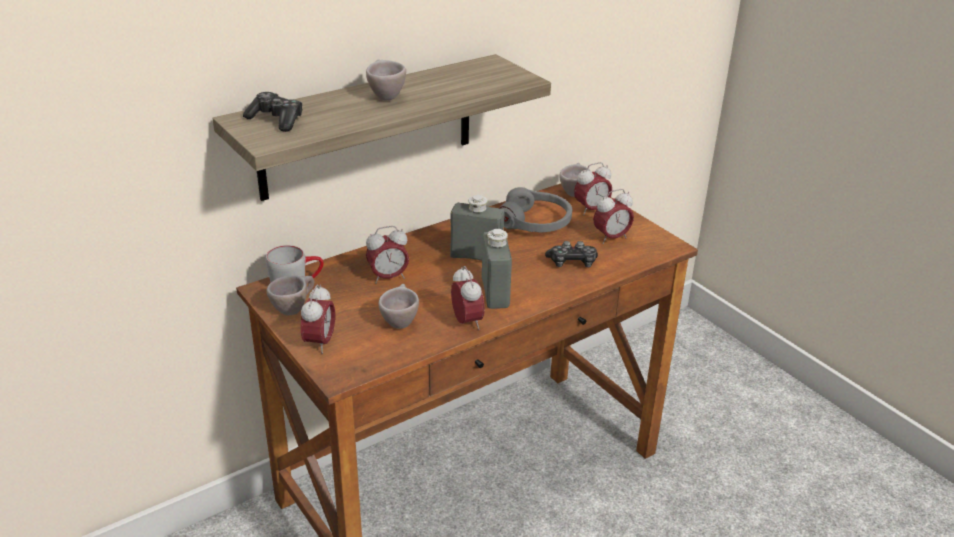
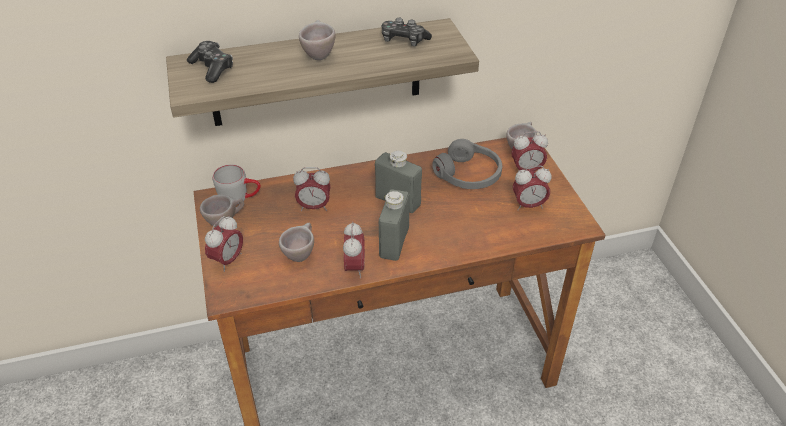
camera: 20 degrees right, 10 degrees up
(572, 263) = (478, 225): game controller -> game controller (403, 40)

